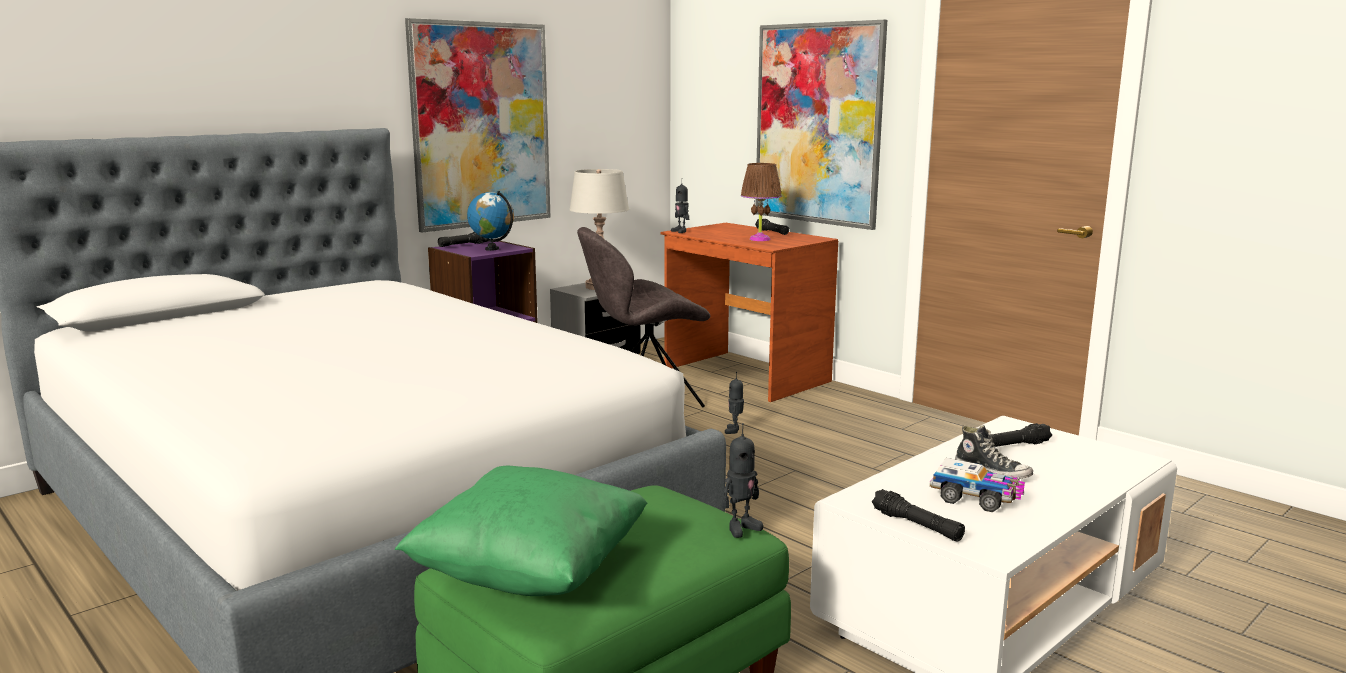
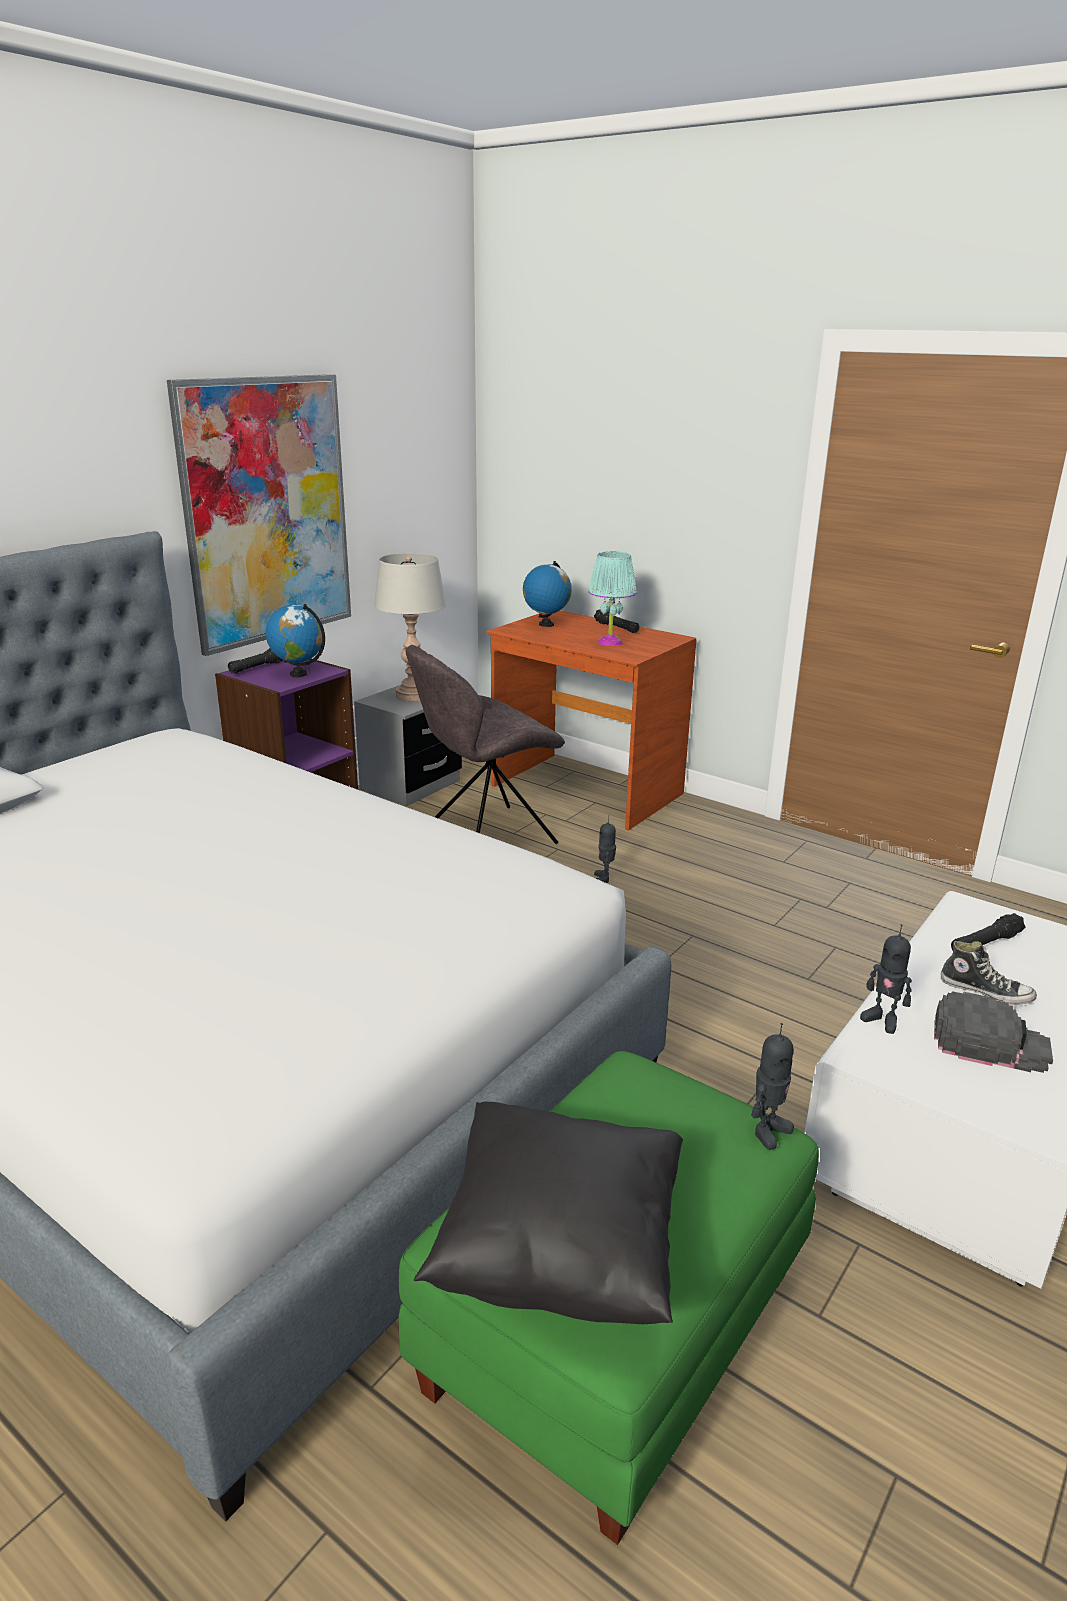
camera: 10 degrees left, 10 degrees up
(531, 573) = (559, 1252): green pillow -> black pillow
(680, 231) = (510, 630): toy robot -> toy robot (882, 1020)
(713, 229) = (546, 624): none -> globe
(760, 239) = (610, 642): brown table lamp -> turquoise table lamp
(817, 124) = (672, 501): picture -> none
(917, 525) = (949, 1095): black flashlight -> none
(976, 499) = (989, 1042): toy truck -> black cap

